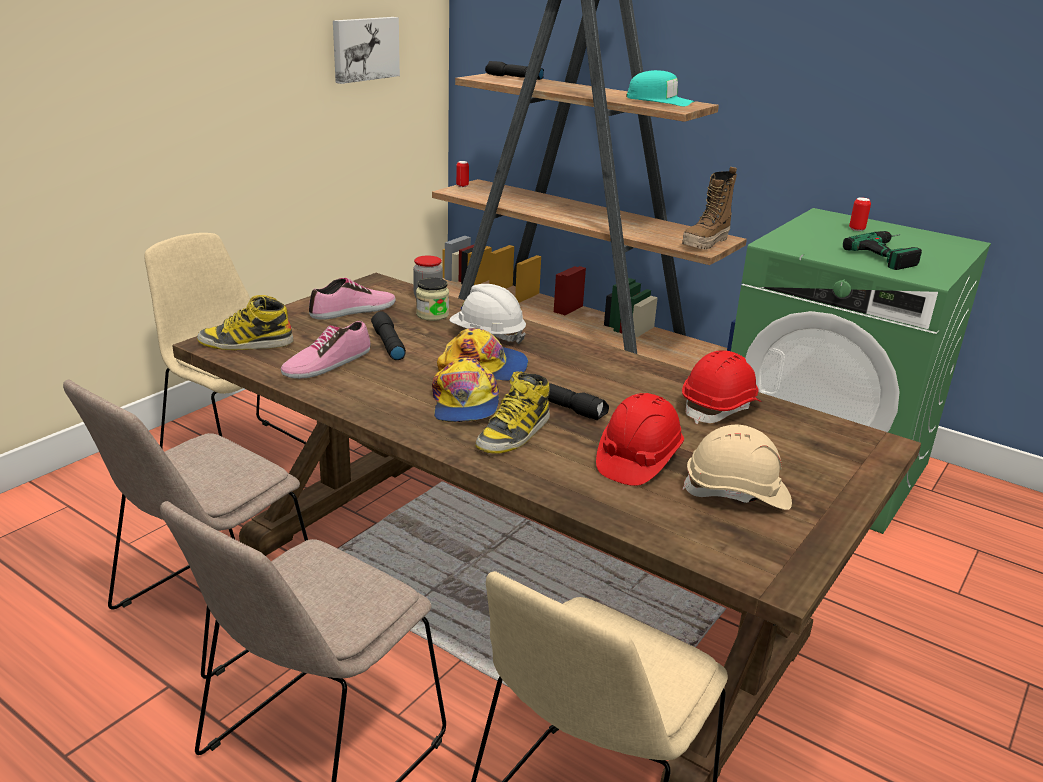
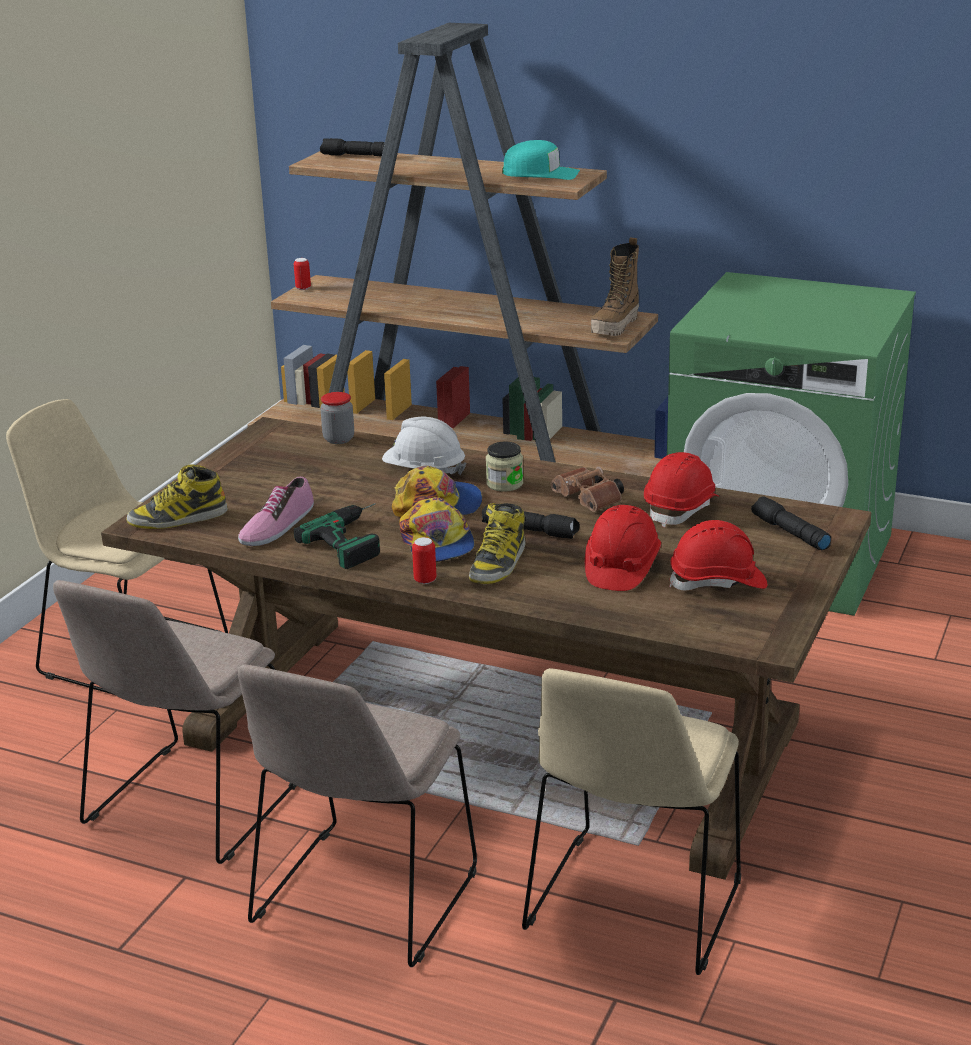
camera: 10 degrees left, 0 degrees up
(353, 311) = (267, 465): shoe -> none
(364, 49) = (171, 143): picture -> none
(387, 344) = (326, 496): black flashlight -> black flashlight (789, 533)
(432, 315) = (354, 457): jar -> jar (504, 484)
(630, 387) = (590, 502): none -> brown binoculars
(737, 493) = (718, 582): beige hard hat -> red hard hat
(856, 229) = (777, 294): can -> can (425, 580)
(892, 254) = (818, 321): power drill -> power drill (357, 538)

